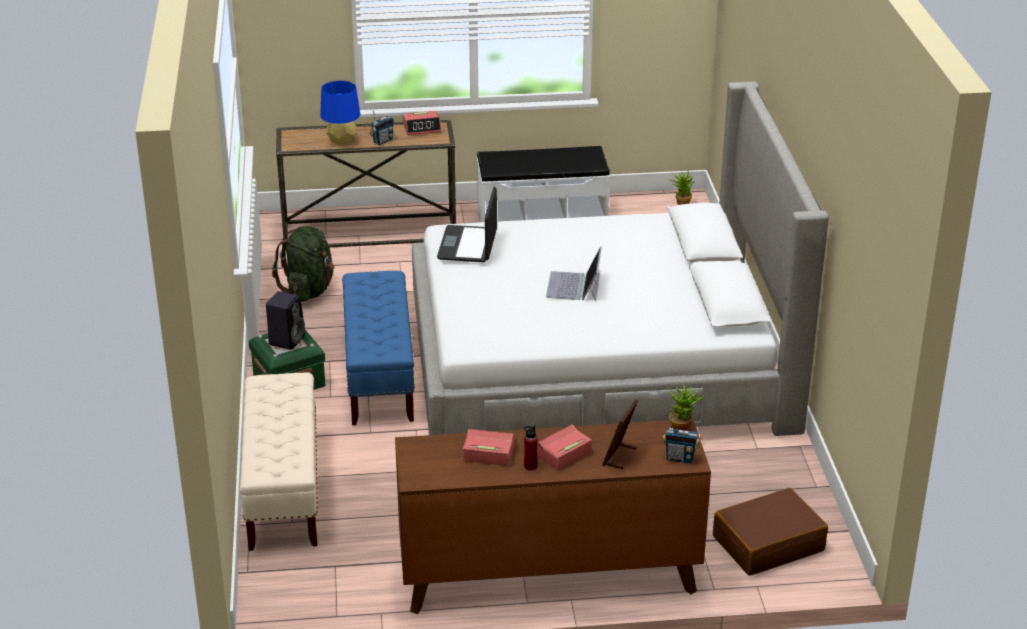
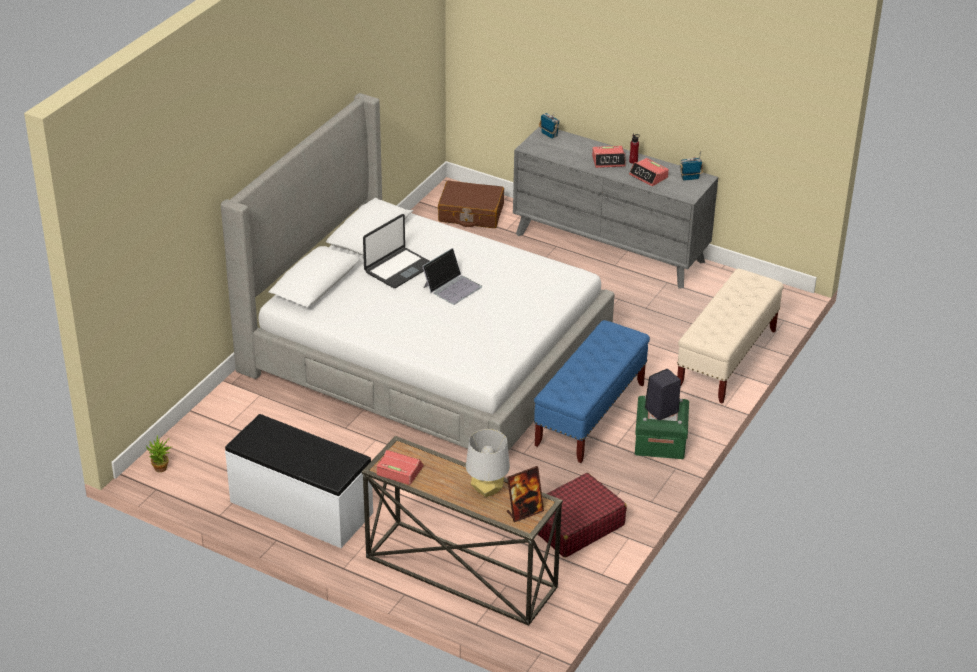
camera: 145 degrees left, 5 degrees up
(309, 290) = (575, 525): green backpack -> red suitcase
(341, 140) = (487, 490): blue table lamp -> grey table lamp
(382, 141) = (452, 470): radio -> radio (690, 178)
(468, 245) = (487, 350): laptop -> laptop (398, 268)
(548, 576) = (610, 248): brown dresser -> grey dresser
(619, 457) = (580, 147): picture frame -> picture frame (524, 512)
(682, 428) = (527, 147): potted plant -> none

